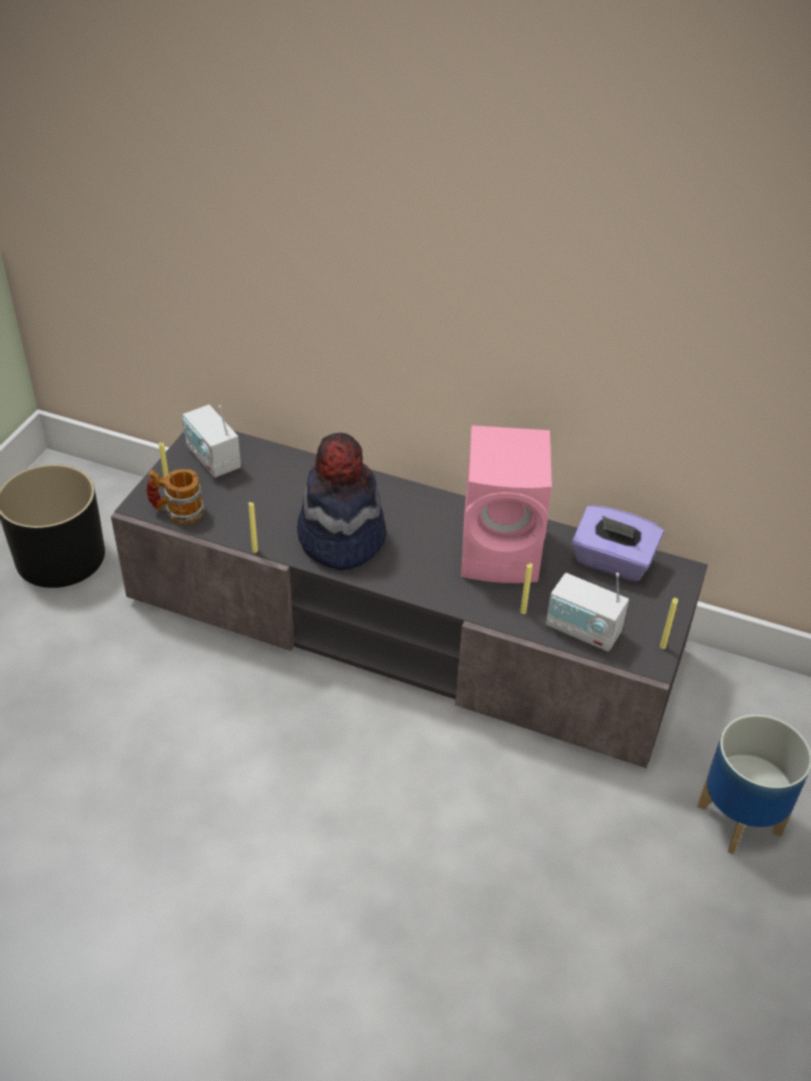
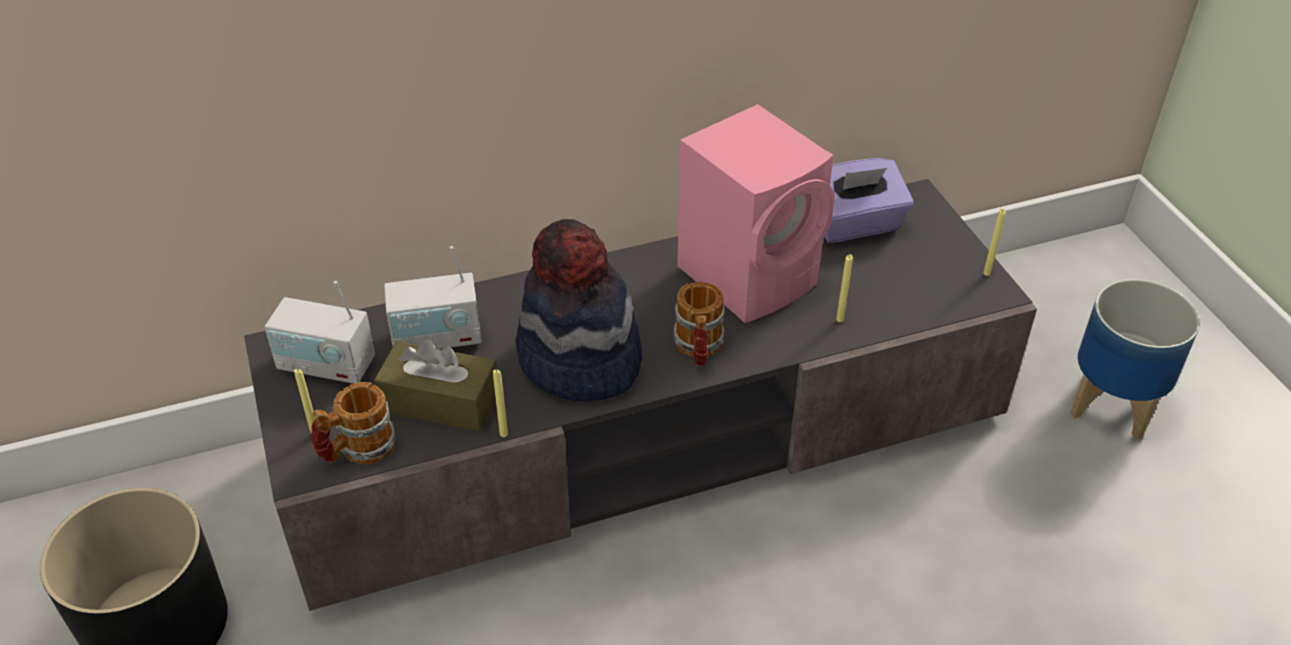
camera: 40 degrees left, 0 degrees up
(244, 513) = (440, 401): none -> brown tissue box
(415, 574) = (698, 349): none -> mug
(583, 630) = (909, 302): radio -> radio (437, 338)

